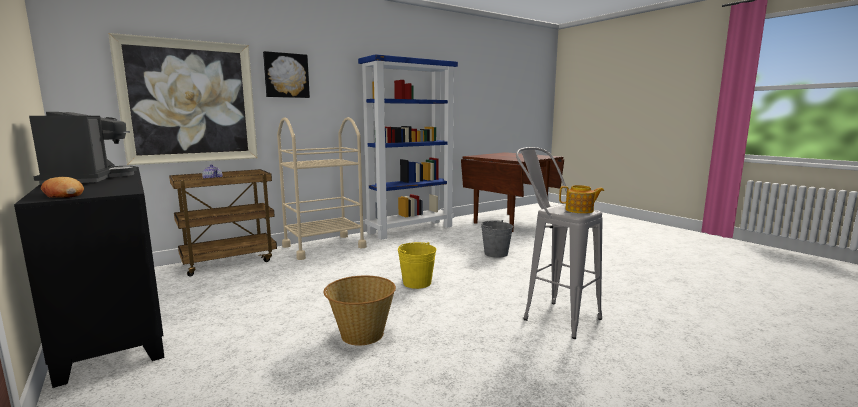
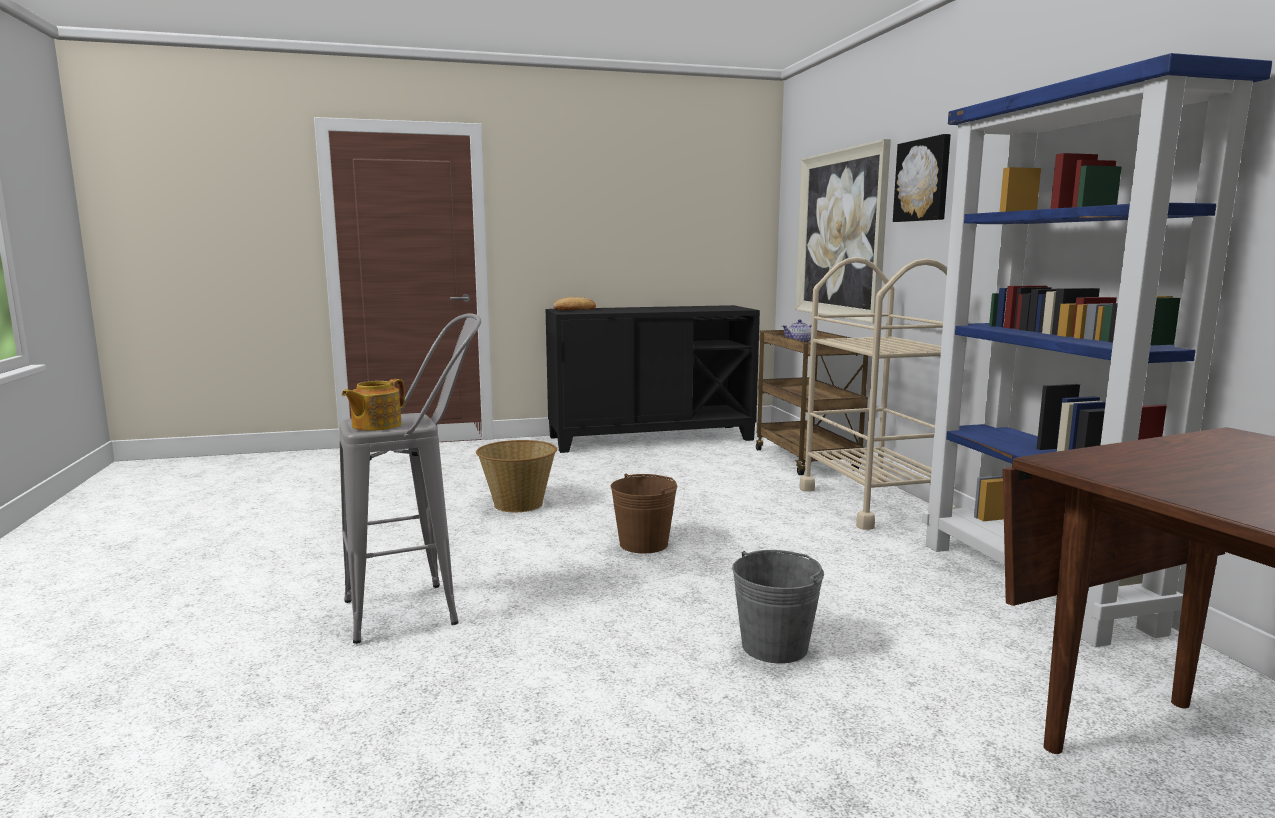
camera: 110 degrees right, 0 degrees up
(87, 178) = (662, 308): coffee machine -> none
(417, 283) = (644, 544): yellow bucket -> brown bucket

